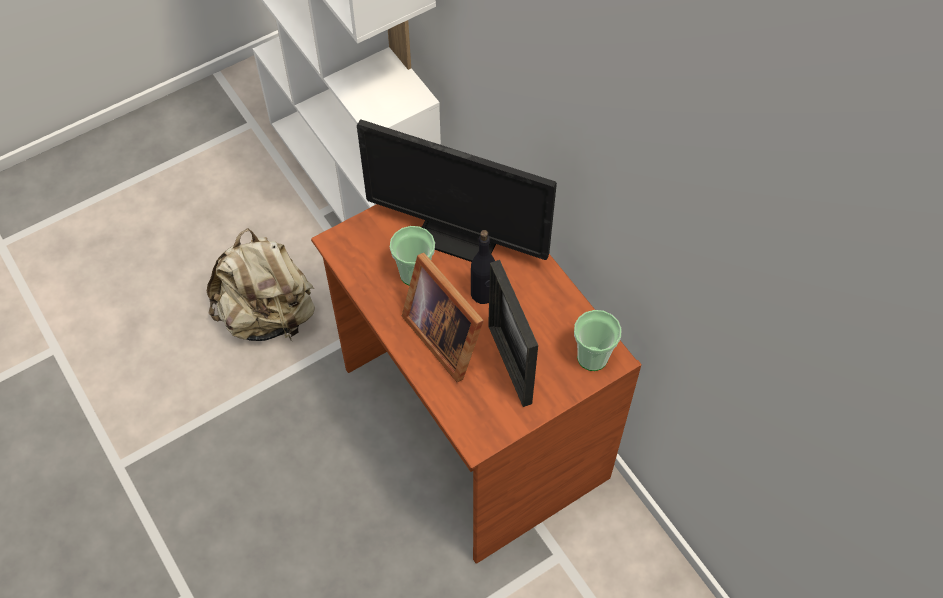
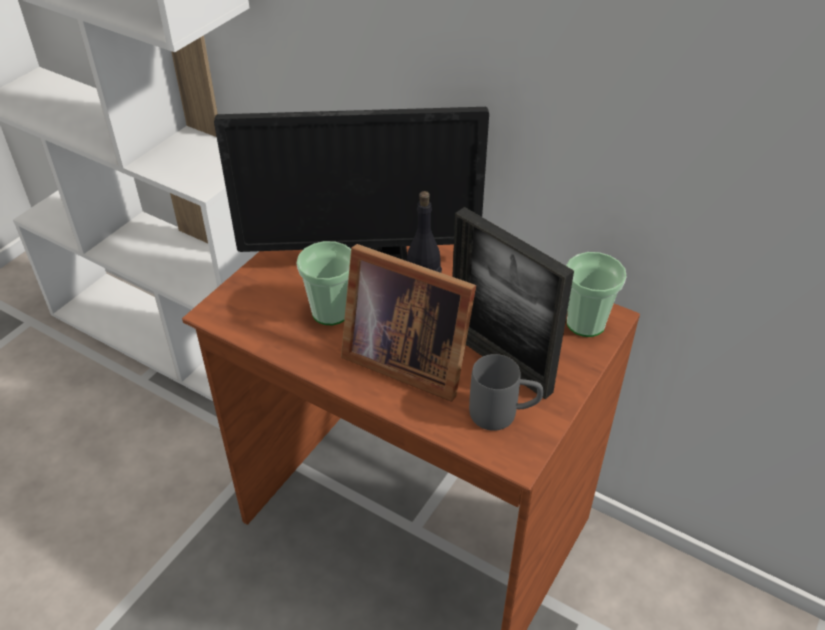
camera: 25 degrees left, 15 degrees down
(268, 315) = (124, 500): beige backpack -> none
(487, 406) = (503, 414): none -> grey mug

